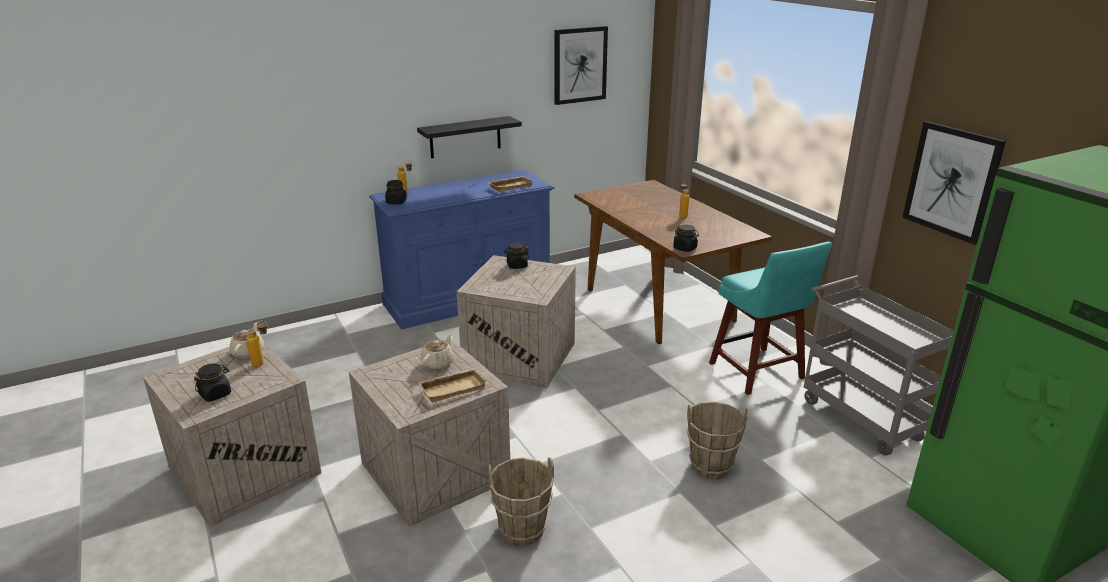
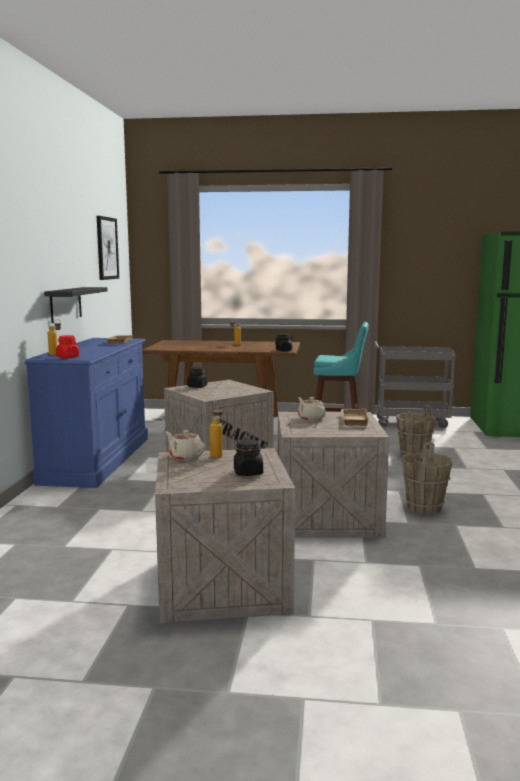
camera: 55 degrees left, 15 degrees down
(396, 202) = (67, 357): black jar -> red jar
(952, 181) = (410, 273): picture -> none

